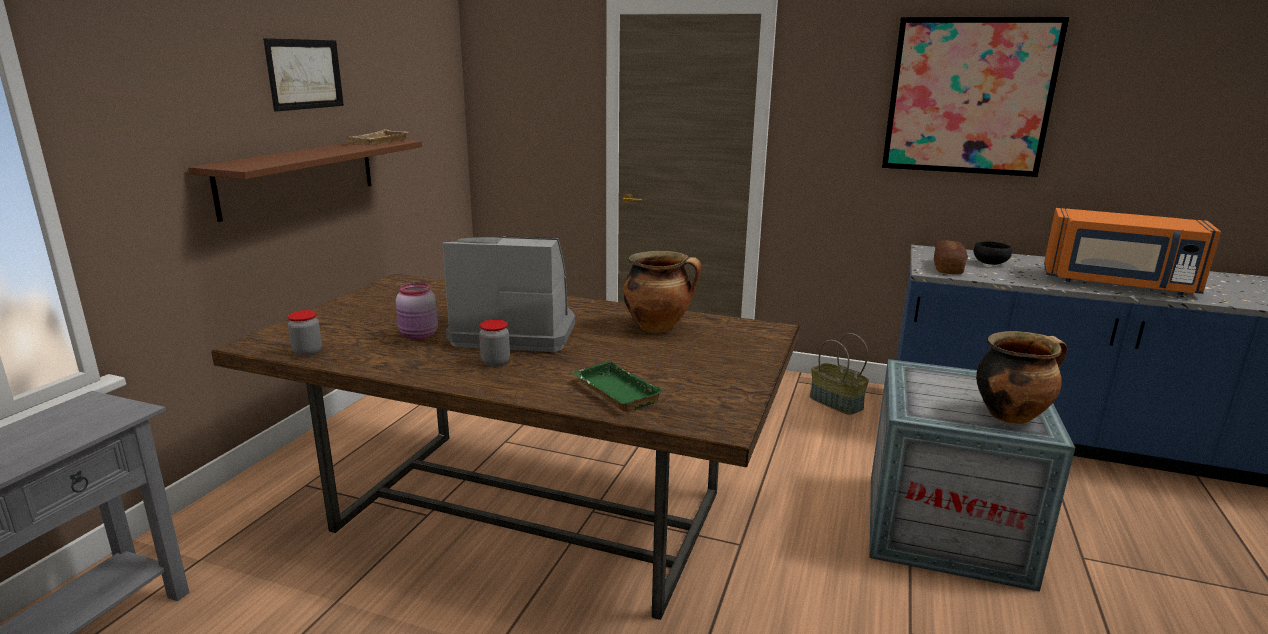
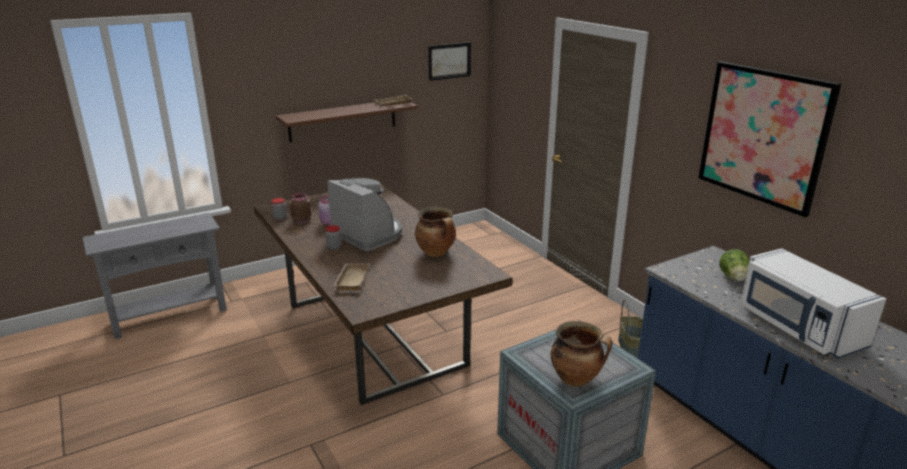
camera: 40 degrees right, 5 degrees up
(305, 74) = (352, 65): picture -> picture (449, 61)
(356, 344) = (301, 220): none -> brown jar
(613, 392) = (351, 279): green tray -> beige tray
(947, 268) = (686, 271): bread -> none
(990, 263) = (733, 278): black bowl -> lettuce
(1118, 284) = (797, 327): orange microwave -> white microwave

